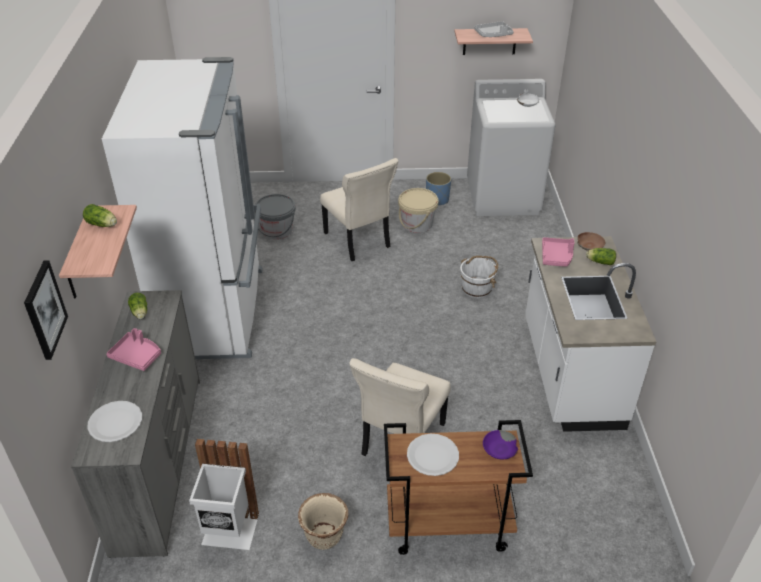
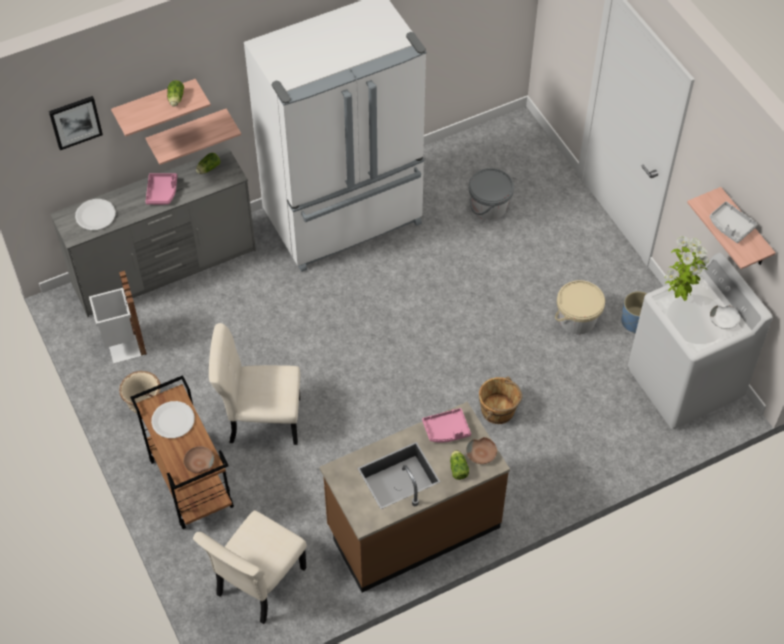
camera: 65 degrees right, 15 degrees up
(103, 287) = (187, 133): none -> shelf
(358, 241) = (513, 280): beige chair -> beige chair (258, 584)
(477, 288) = (498, 410): white bucket -> brown bucket
(495, 113) = (677, 296): none -> potted plant
(499, 450) = (198, 463): purple bowl -> brown bowl
(569, 374) = (413, 527): white counter -> brown counter

